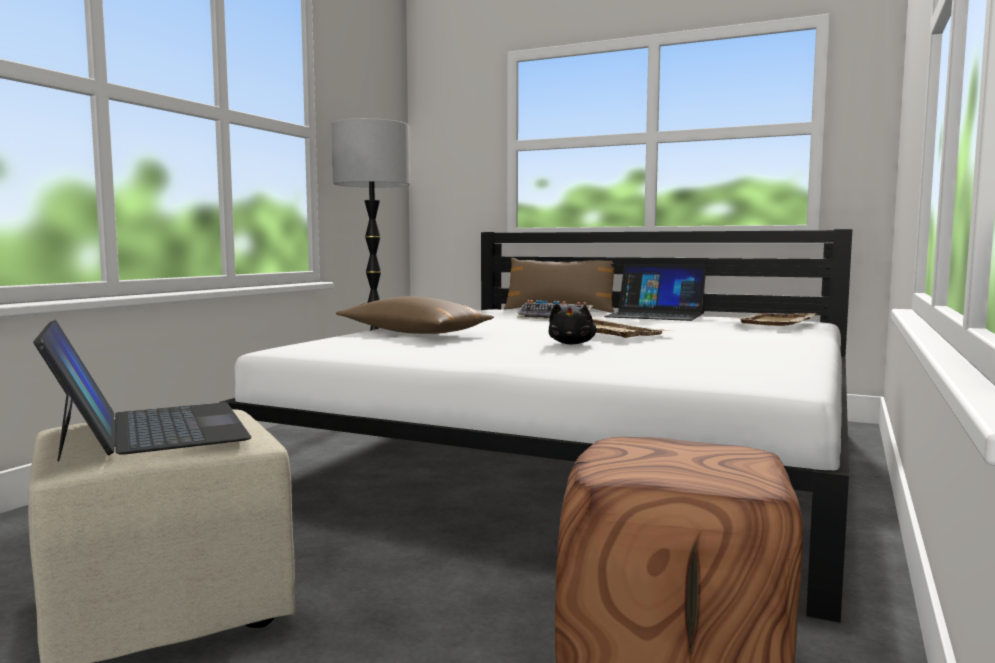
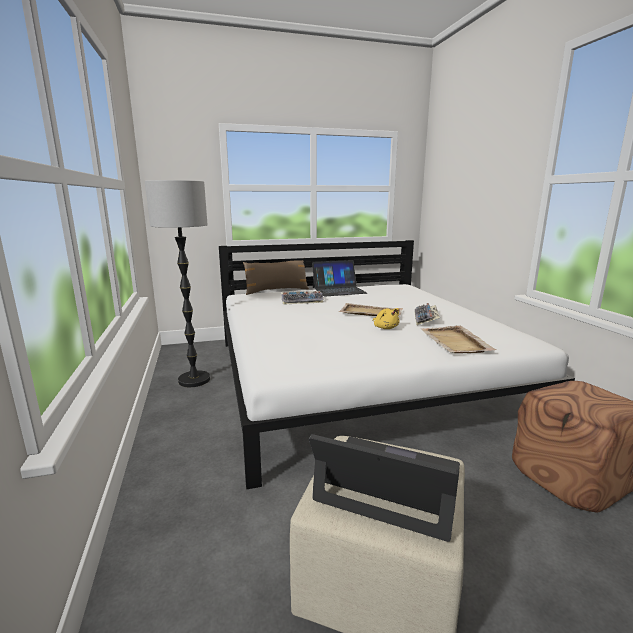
camera: 40 degrees left, 10 degrees up
(413, 333) = (283, 335): brown pillow -> none
(572, 344) = (385, 328): black plush toy -> yellow plush toy
(679, 345) = (426, 319): none -> keyboard
(775, 322) = (403, 290): beige tray -> beige tray (455, 342)

